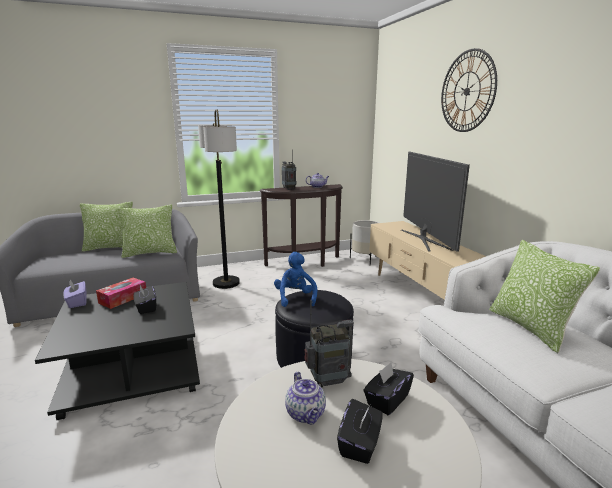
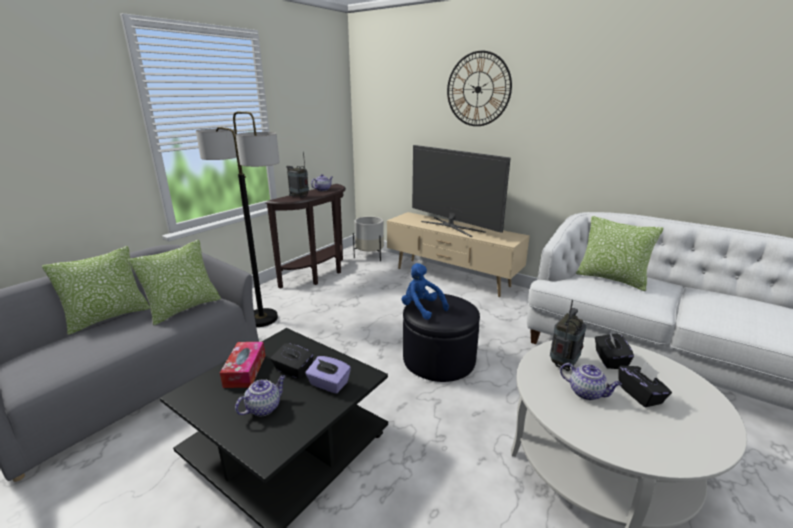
camera: 35 degrees left, 5 degrees up
(77, 302) = (190, 397): purple tissue box -> purple tissue box (328, 384)
(97, 322) = (264, 407): none -> teapot

